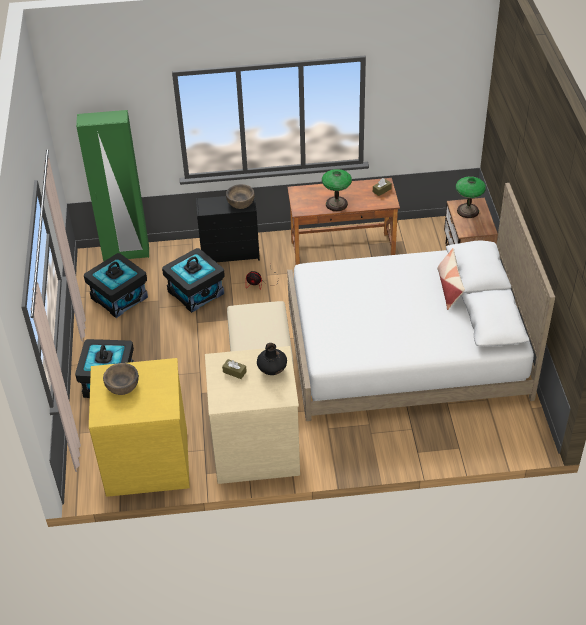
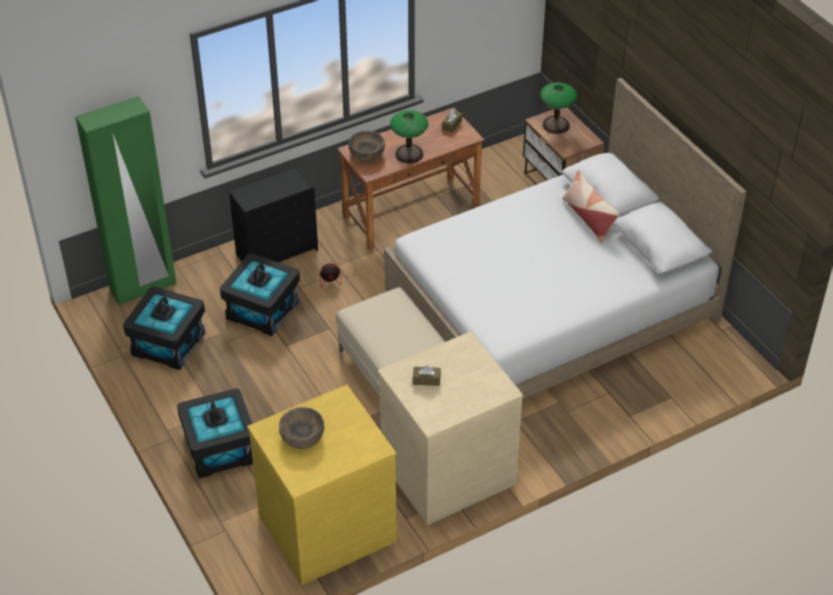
camera: 25 degrees left, 0 degrees up
(240, 202) = (288, 182): brown bowl -> brown bowl (367, 154)
(272, 369) = (468, 364): black vase -> none

